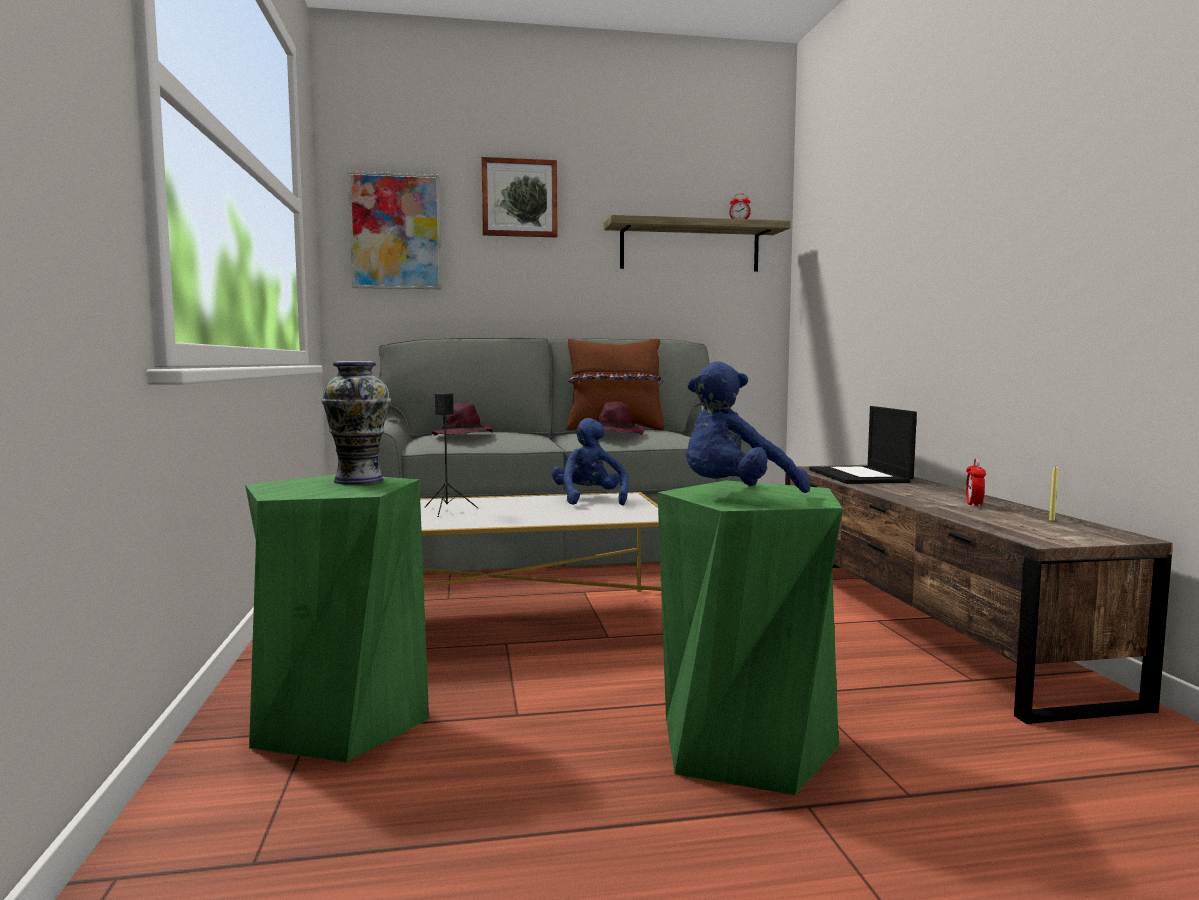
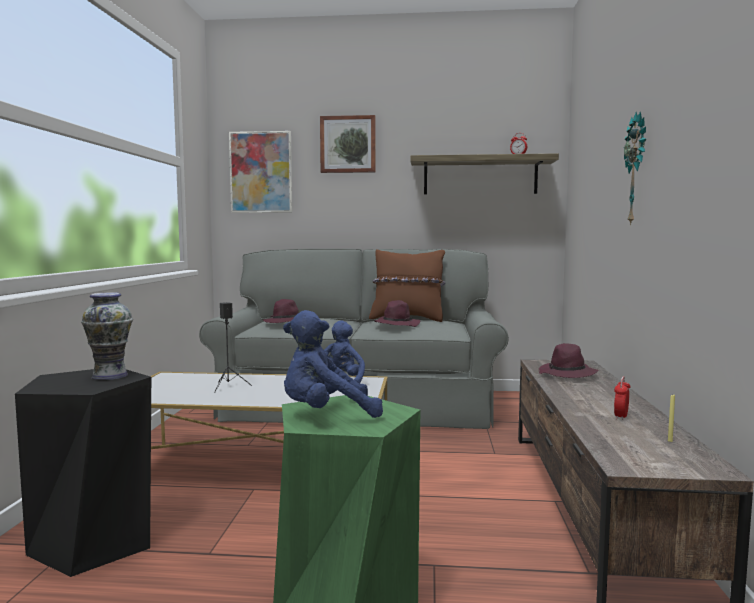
camera: 15 degrees right, 0 degrees up
(340, 721) = (95, 542): green stool -> black stool
(860, 476) = (567, 374): laptop -> purple hat
(939, 229) = (638, 169): none -> wall clock

